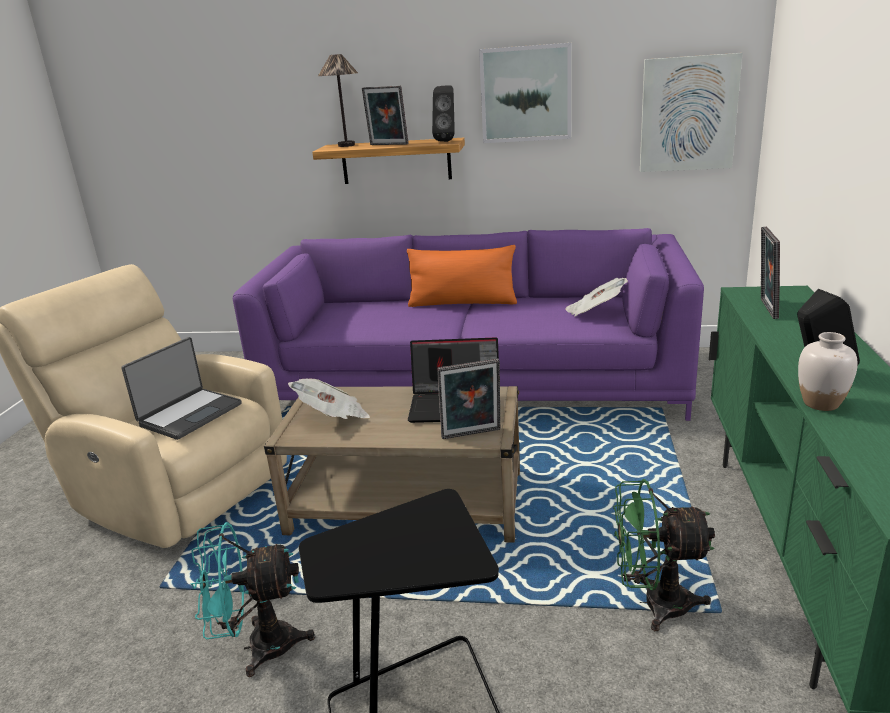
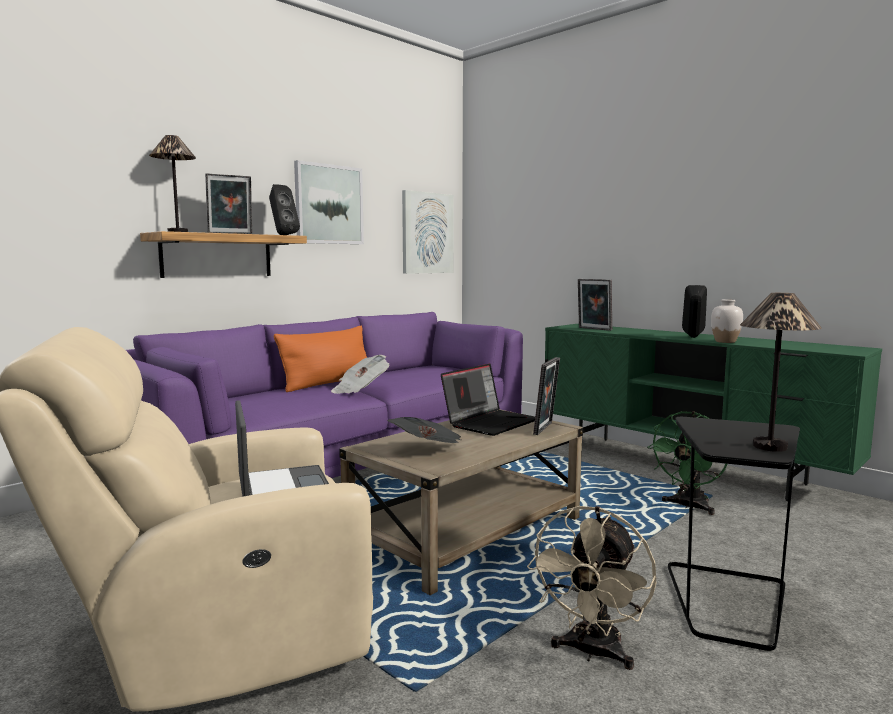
camera: 55 degrees left, 15 degrees down
(258, 647) = (592, 653): turquoise fan -> beige fan
(364, 572) = (770, 447): none -> table lamp
(594, 312) = (441, 370): newspaper -> newspaper (360, 390)

